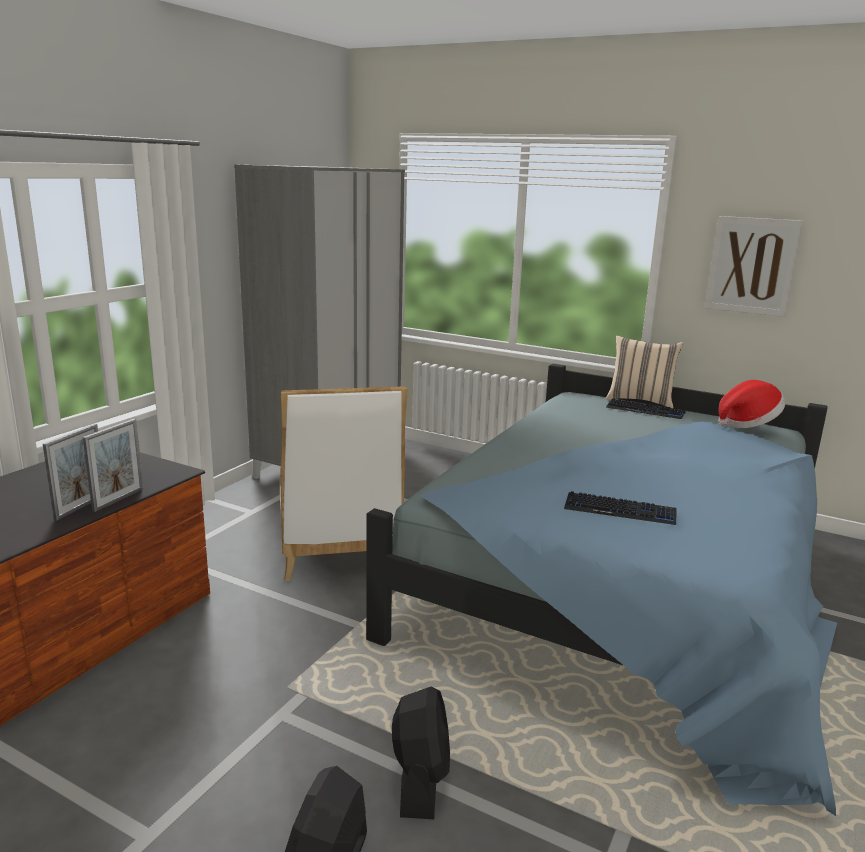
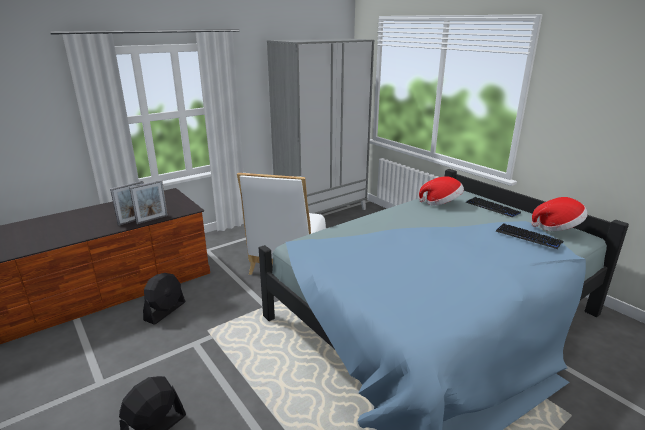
camera: 25 degrees right, 5 degrees up
(420, 779) = (231, 397): black fan -> black fan (165, 311)
(576, 412) = (441, 203): none -> hat
(620, 510) = (390, 273): keyboard -> keyboard (528, 237)
(640, 401) = (497, 200): beige pillow -> none
(752, 266) = (588, 112): picture -> none

